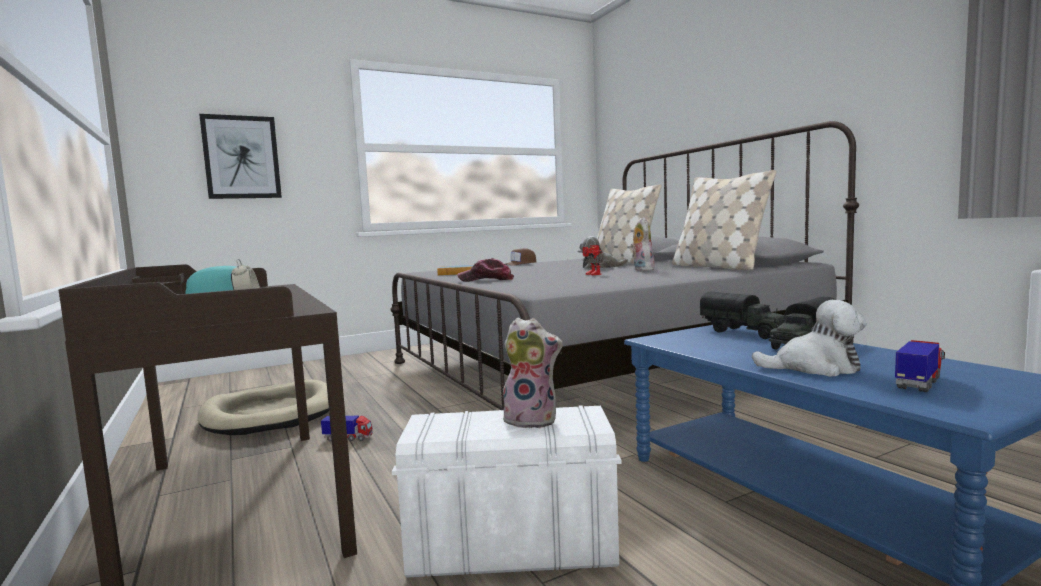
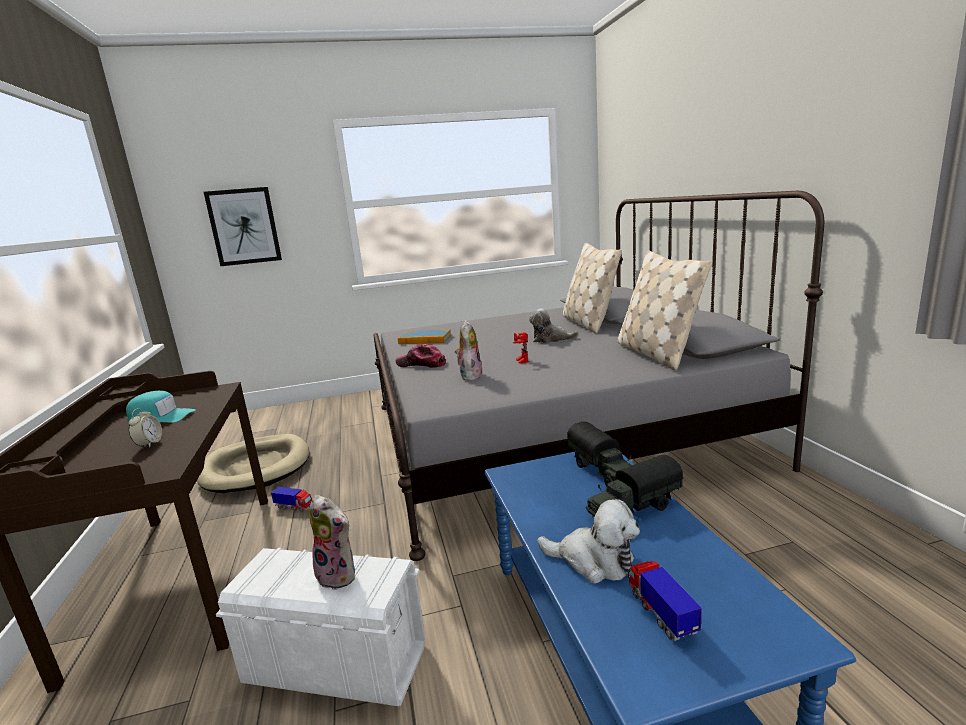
camera: 15 degrees right, 10 degrees up
(520, 264) = (494, 319): brown cap -> none
(641, 270) = (578, 352): plush toy -> plush toy (470, 376)
(918, 382) = (661, 613): toy truck -> toy truck turned 75 degrees counterclockwise

